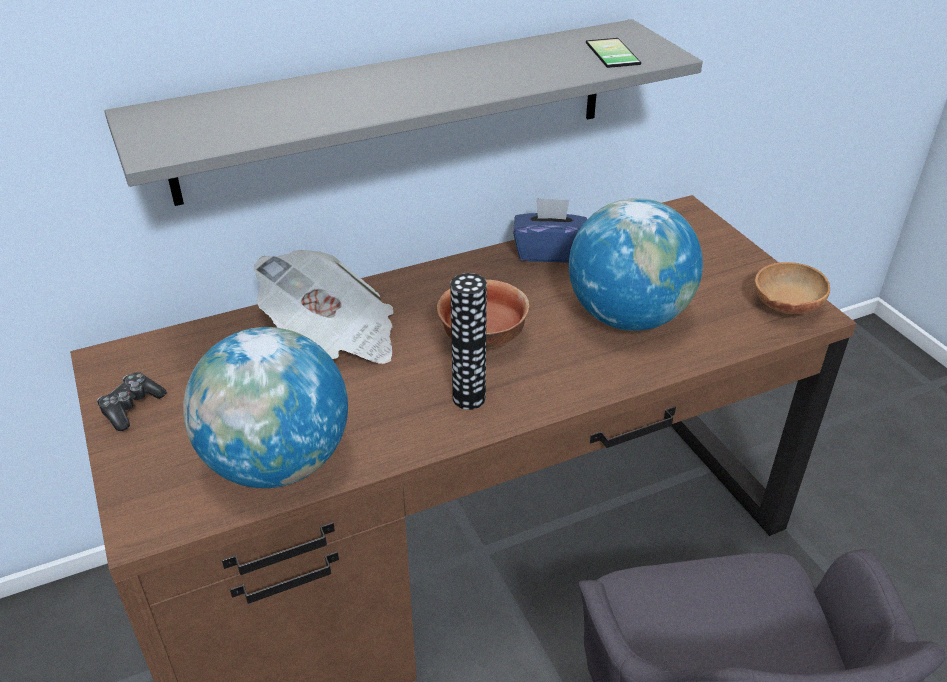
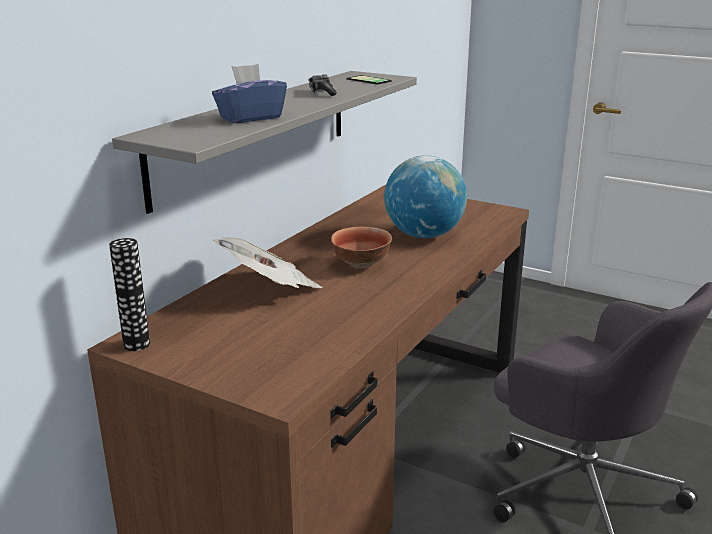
camera: 35 degrees left, 15 degrees down
(131, 407) = (183, 357): game controller -> game controller (322, 92)
(277, 463) = (321, 345): globe -> none
(469, 398) = (389, 287): vase -> vase (136, 344)
(549, 252) = (344, 223): blue tissue box -> blue tissue box (250, 118)
(784, 307) = (491, 212): brown bowl -> none

